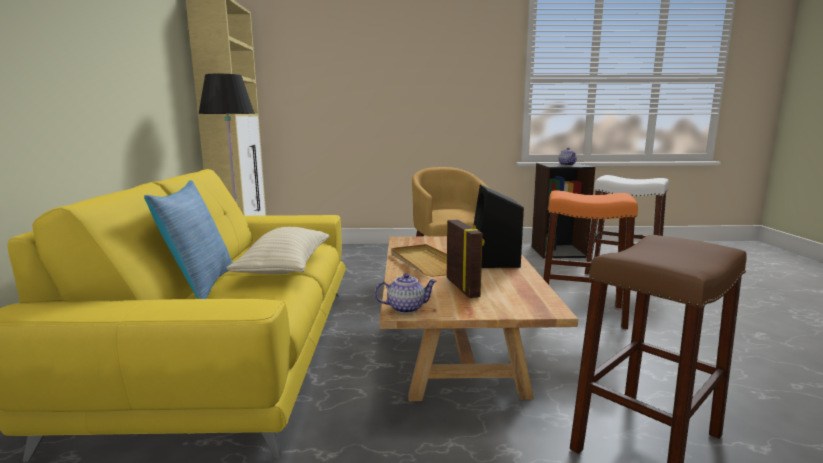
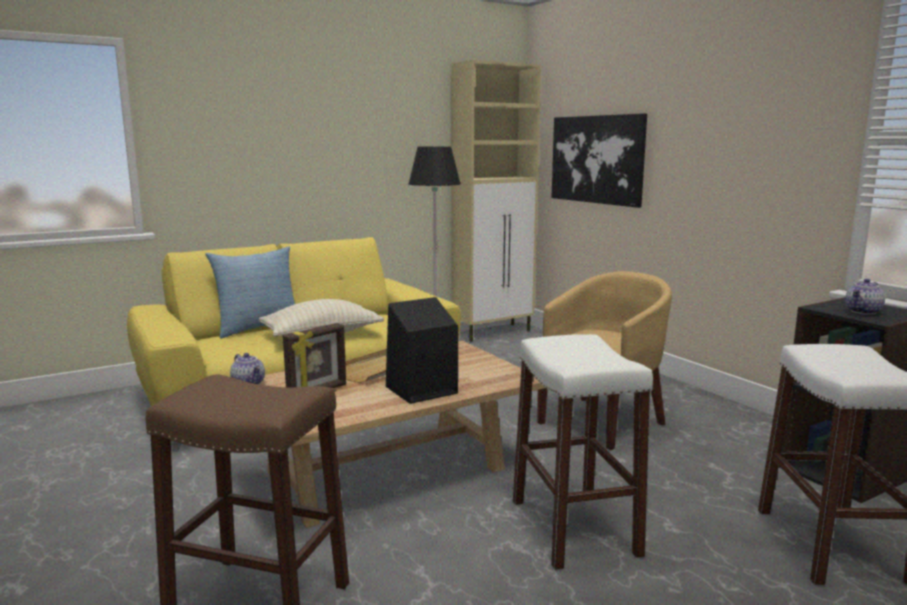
camera: 60 degrees right, 0 degrees up
(321, 95) = (597, 159): none -> picture
(581, 312) = (574, 527): orange stool -> white stool

